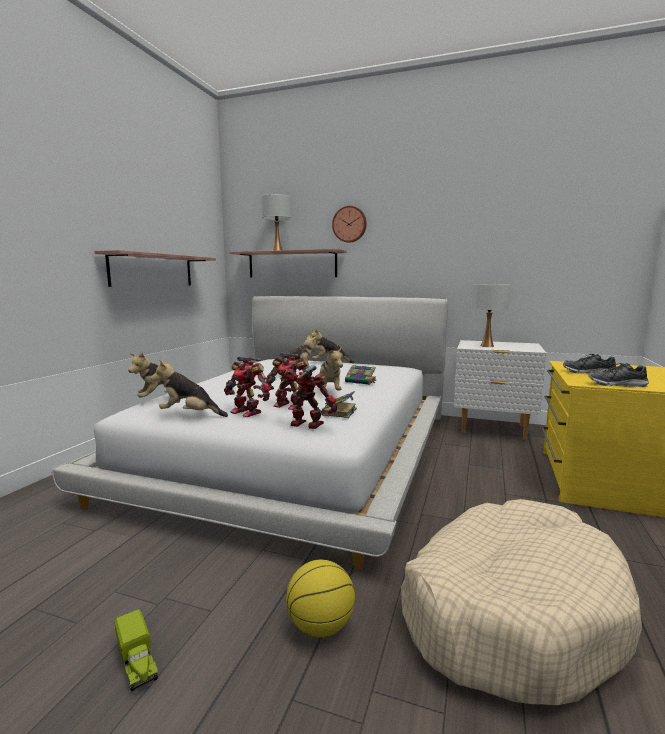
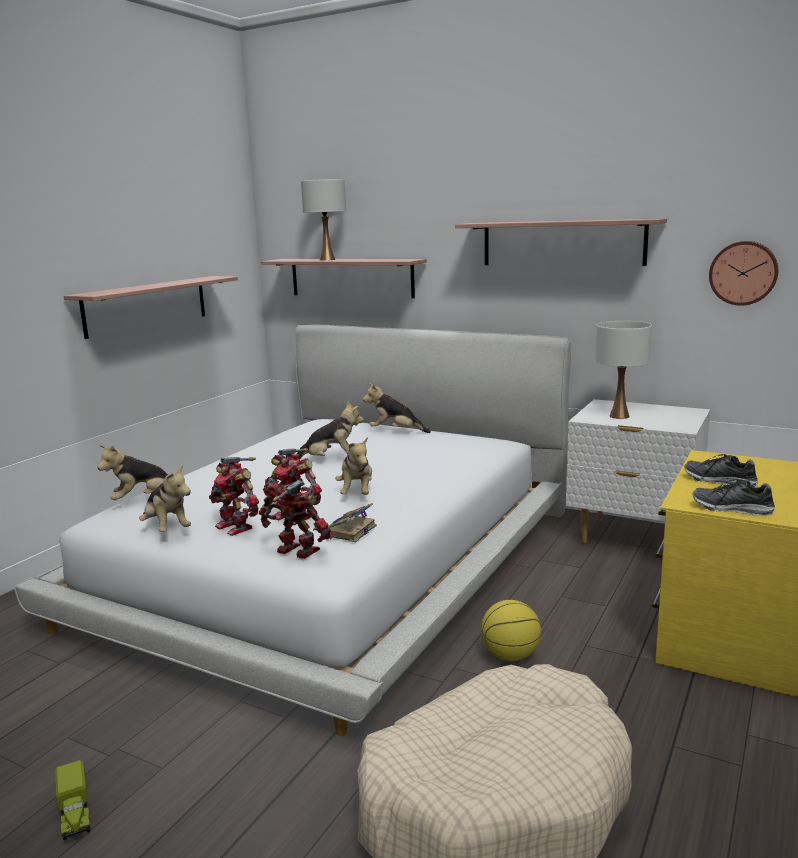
camera: 10 degrees right, 5 degrees up
(189, 415) = (166, 528): plush toy -> plush toy turned 150 degrees counterclockwise
(320, 626) = (270, 796): basketball -> basketball (510, 655)
(349, 224) = (430, 220): wall clock -> wall clock (743, 273)
(361, 381) = (414, 473): book -> none
(440, 238) = (562, 243): none -> shelf

